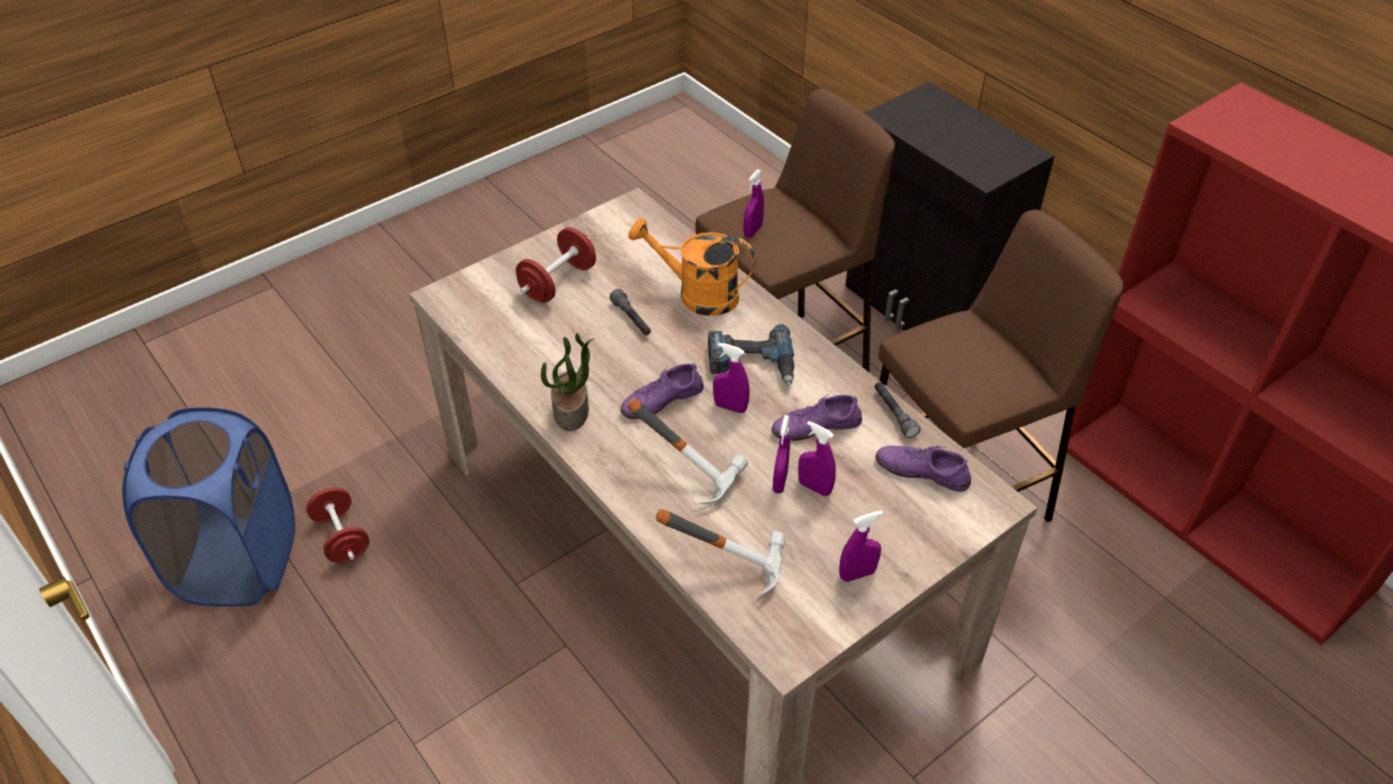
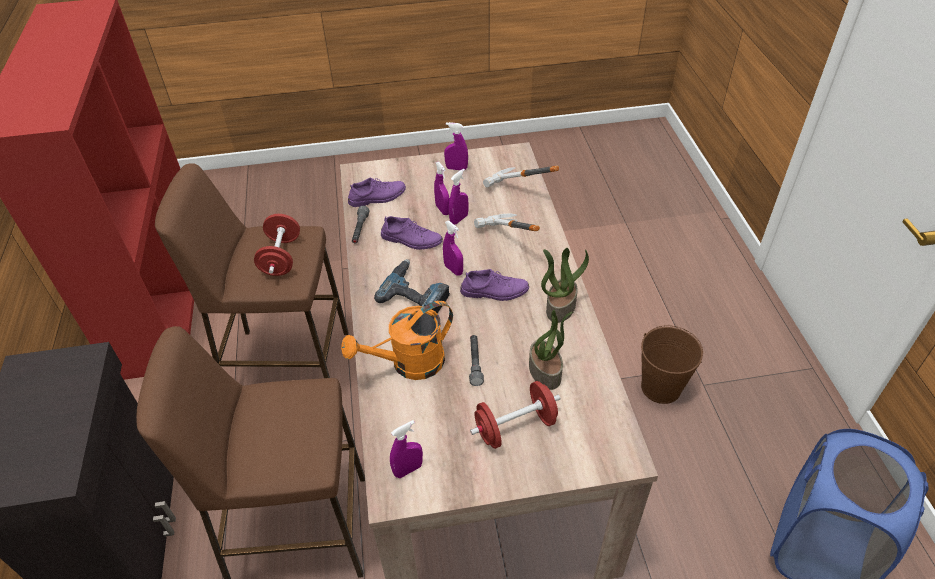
camera: 150 degrees left, 0 degrees up
(342, 537) = (728, 534): red dumbbell -> red dumbbell (281, 257)
(457, 686) = (661, 387): none -> brown bucket
(553, 337) = (546, 372): none -> potted plant
(697, 294) = (409, 364): orange watering can -> orange watering can turned 105 degrees clockwise
(753, 231) = (305, 427): purple spray bottle -> purple spray bottle (408, 469)
(922, 471) = (377, 197): purple shoe -> purple shoe turned 75 degrees counterclockwise

